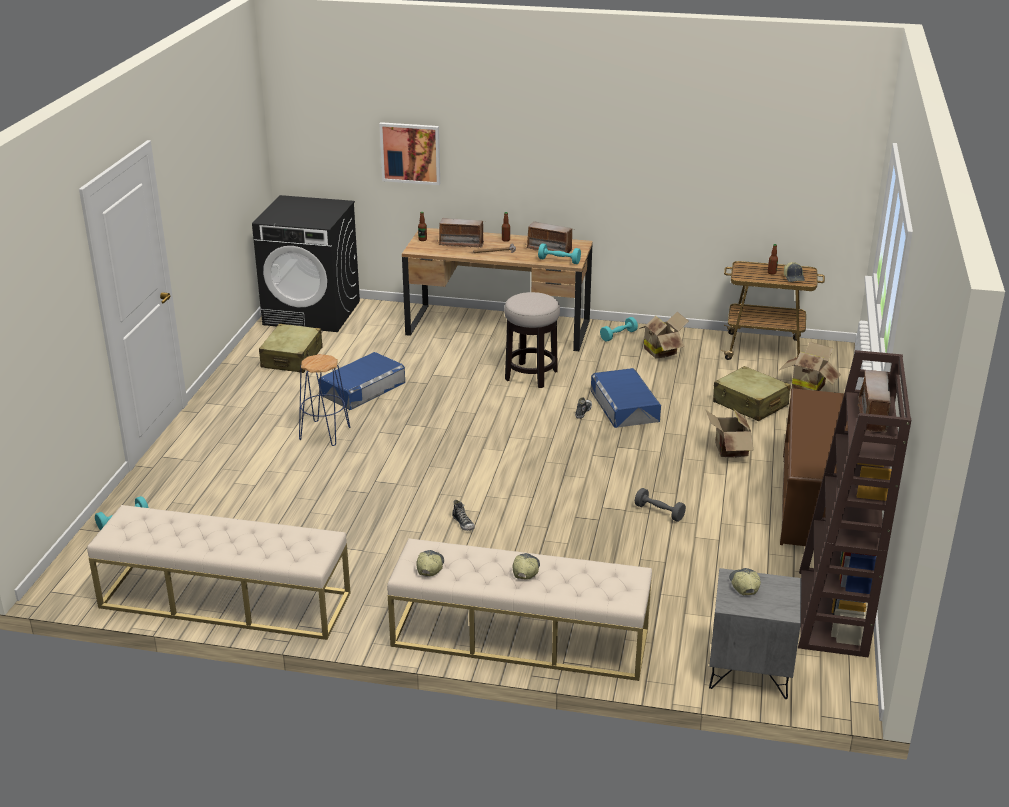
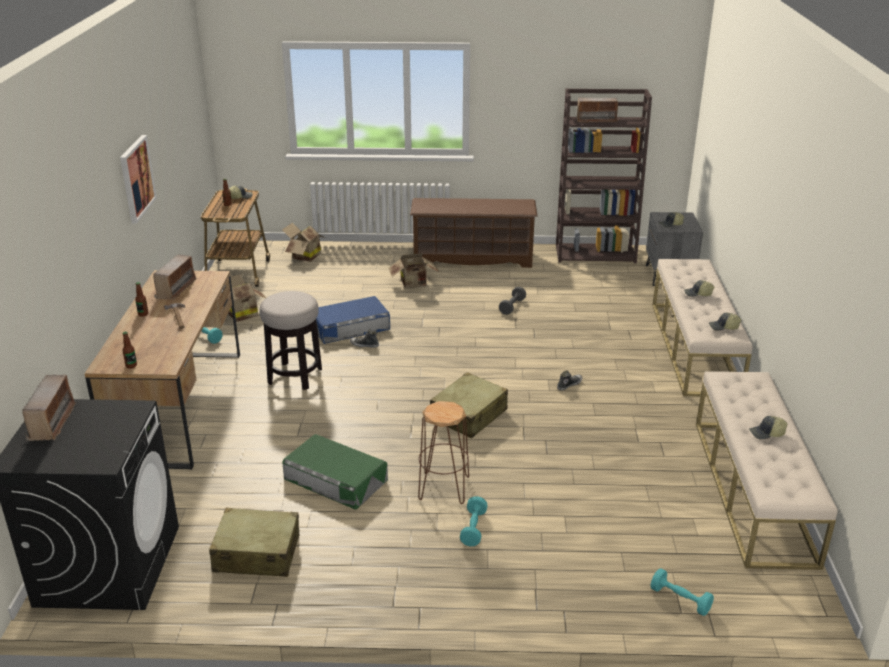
camera: 100 degrees left, 0 degrees up
(210, 535) = (767, 433): none -> cap
(325, 433) = (443, 488): blue stool -> brown stool
(362, 388) = (335, 479): blue storage box -> green storage box
(410, 153) = (52, 287): picture -> picture (136, 178)
(461, 244) = (151, 339): radio -> radio (52, 422)
(559, 261) = (209, 282): turquoise dumbbell -> turquoise dumbbell (473, 528)
(750, 404) = (338, 277): beige suitcase -> beige suitcase (469, 415)

